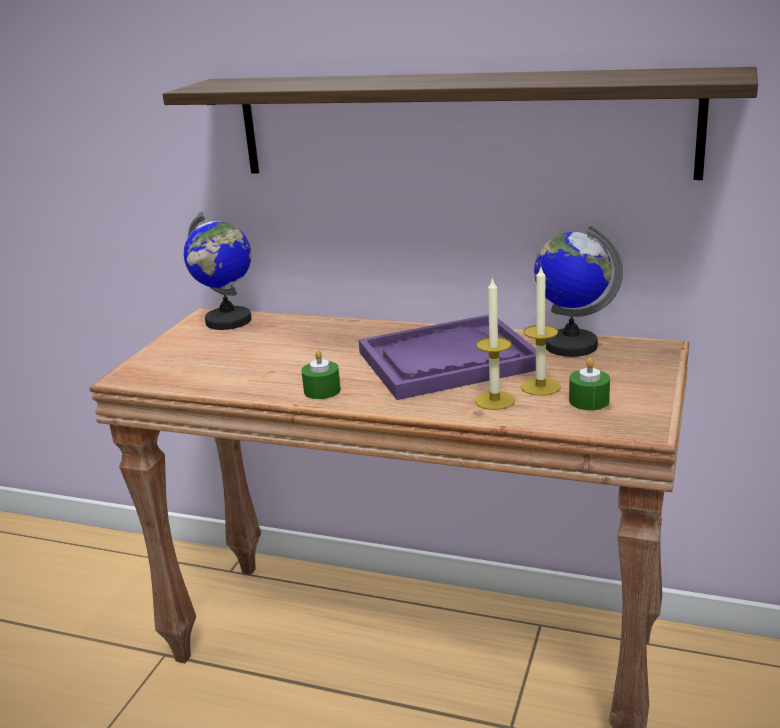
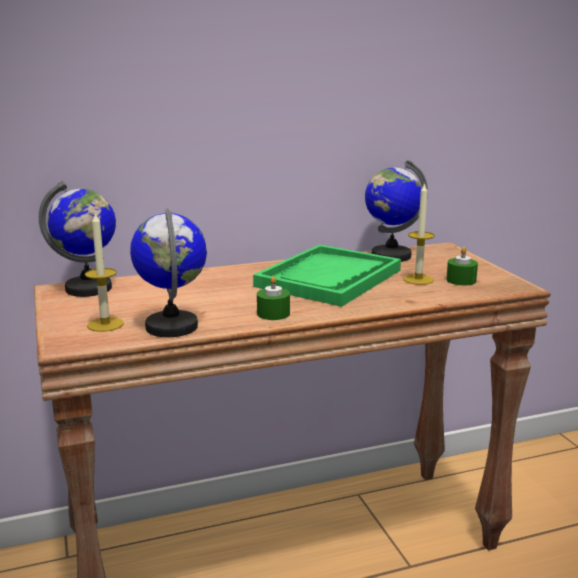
camera: 40 degrees left, 5 degrees down
(222, 381) = (172, 326): none -> globe
(448, 361) = (329, 278): purple tray -> green tray
(457, 125) = (289, 92): shelf -> none
(494, 400) = (406, 292): candle -> candle (105, 324)

